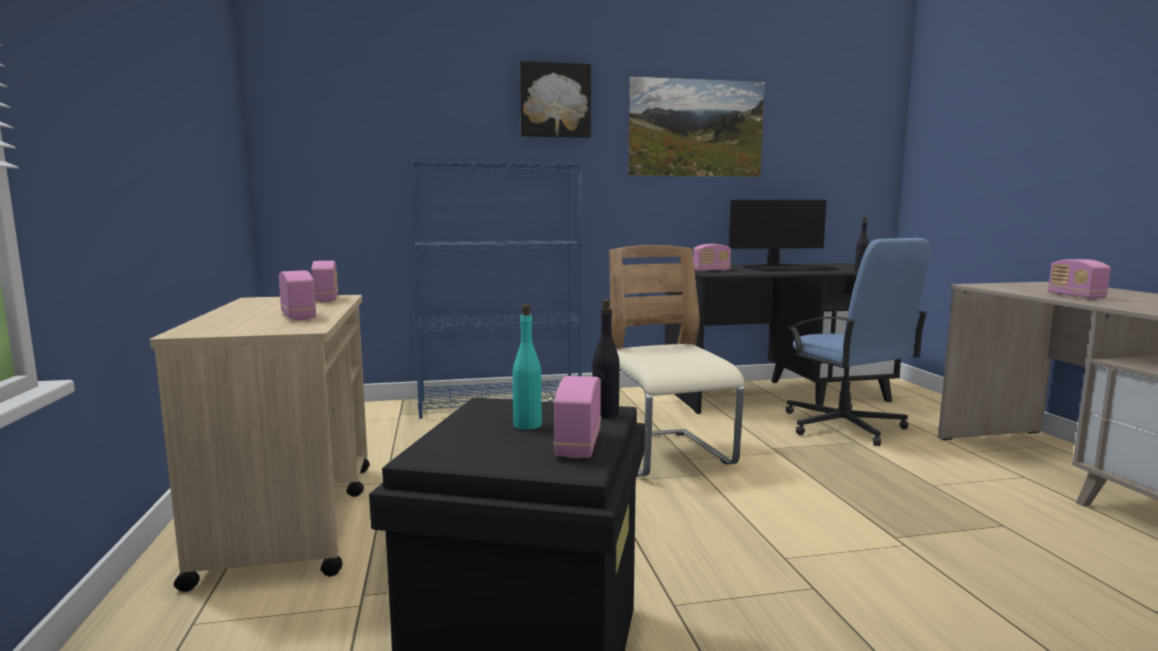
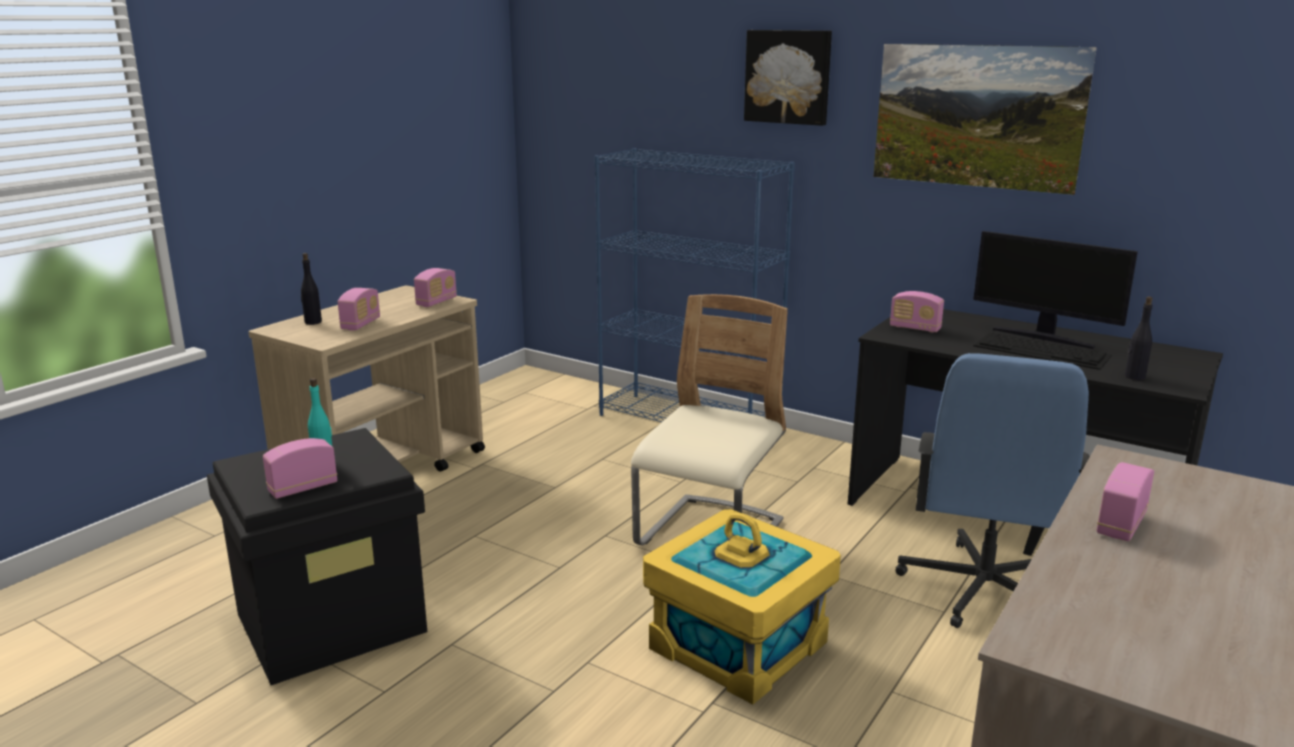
camera: 45 degrees right, 10 degrees up
(605, 414) = (378, 472): black bottle -> black bottle (313, 322)
(827, 502) = (737, 646): none -> yellow storage box

